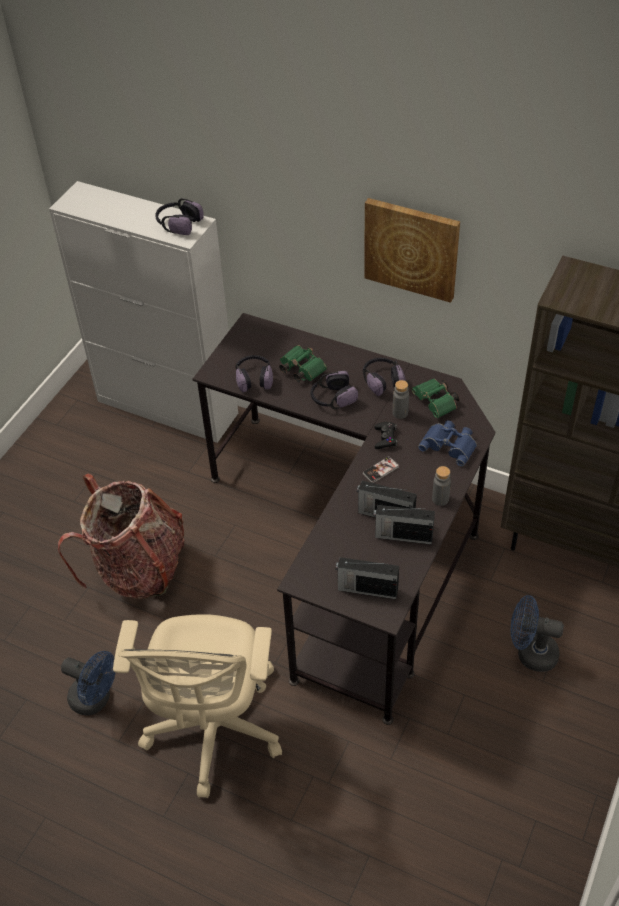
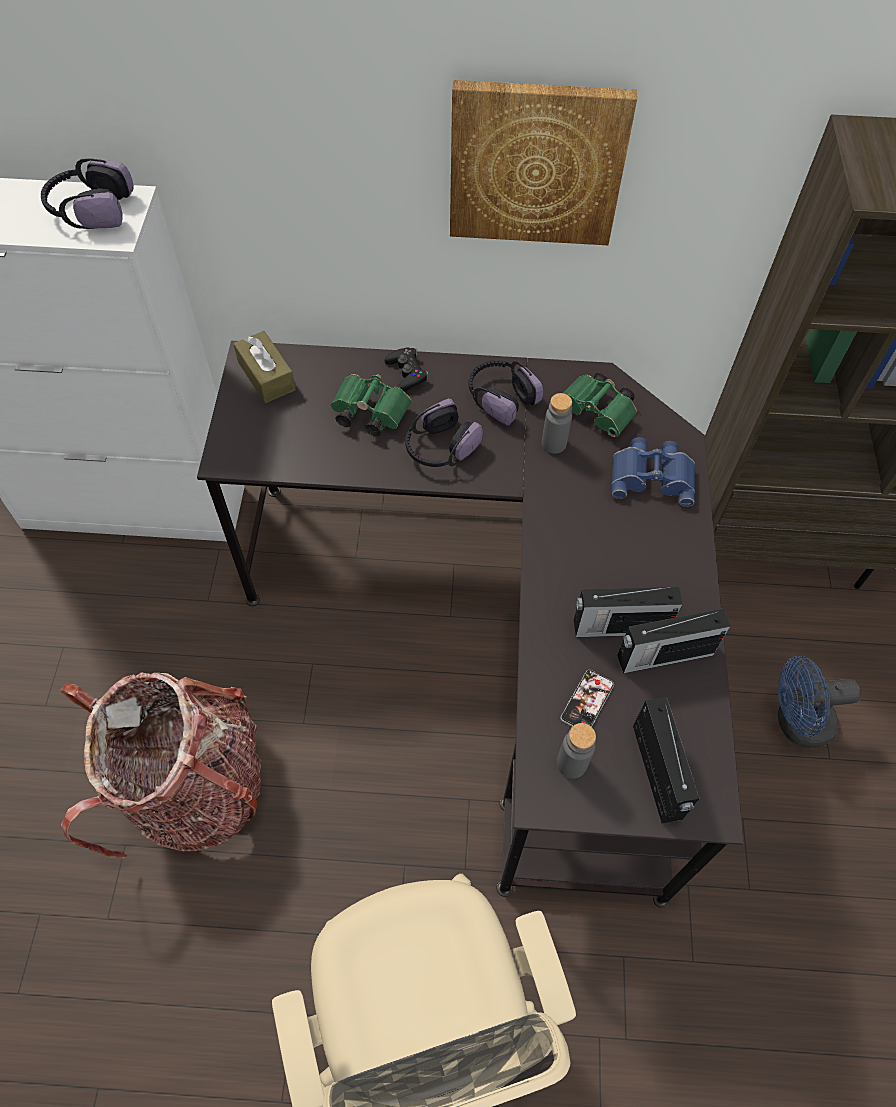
camera: 25 degrees left, 10 degrees up
(96, 700) = (215, 1042): blue fan -> none
(253, 336) = (266, 376): none -> brown tissue box
(254, 378) = (300, 448): headphones -> none
(366, 589) = (657, 773): radio -> radio turned 90 degrees counterclockwise
(380, 470) = (573, 549): phone -> phone (587, 701)
(385, 438) = (553, 492): black game controller -> black game controller (407, 373)
(440, 499) = (685, 572): grey bottle -> grey bottle (571, 763)

